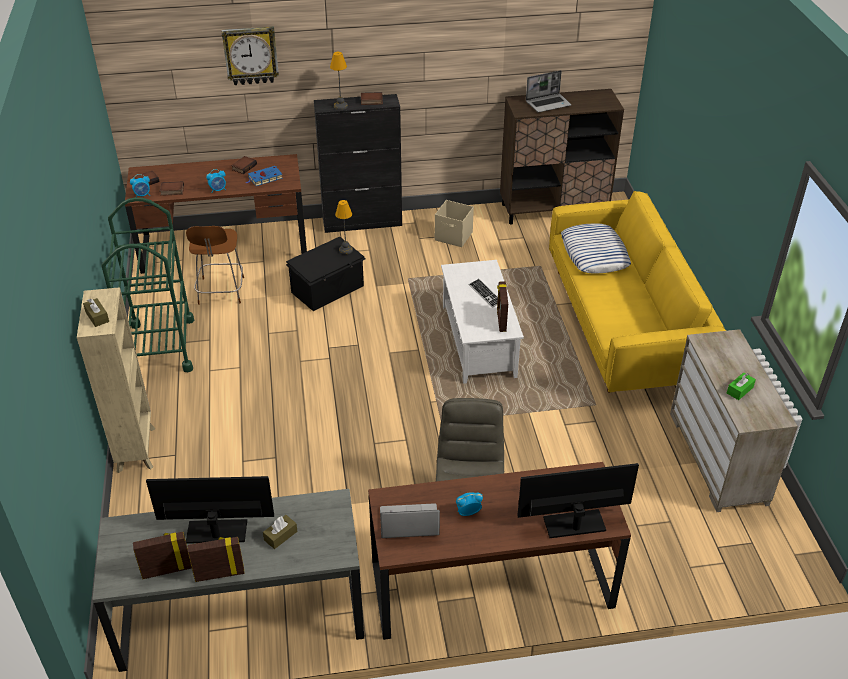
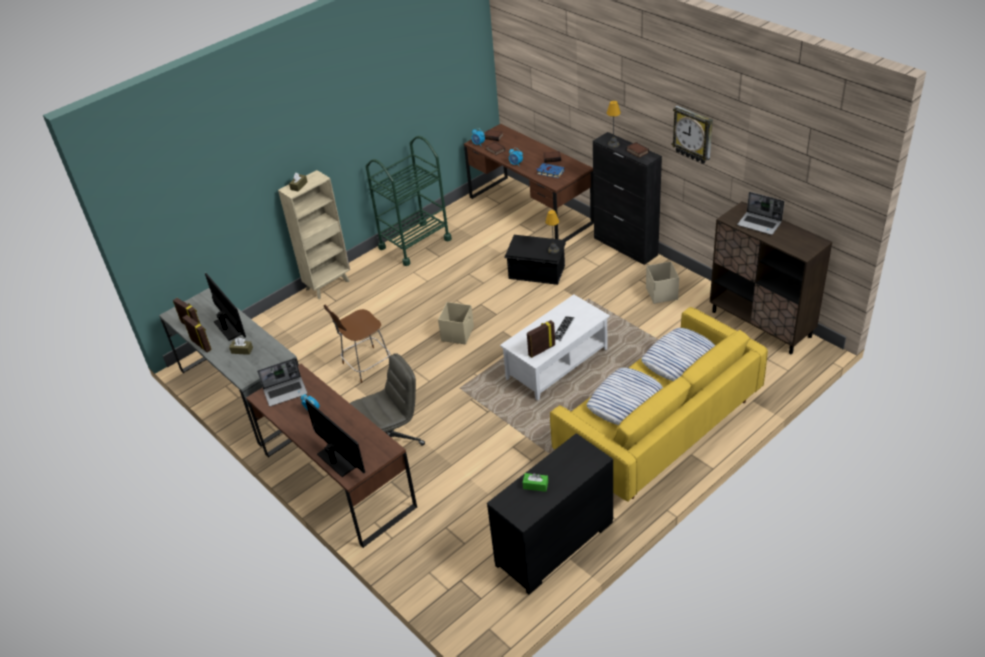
camera: 60 degrees right, 0 degrees up
(221, 292) = (486, 234): brown chair -> brown chair (365, 365)
(251, 55) = (573, 78): wall clock -> wall clock (693, 134)
(355, 384) = (458, 333): none -> beige storage box
(408, 523) = (286, 392): laptop -> laptop turned 105 degrees clockwise
(619, 308) = (624, 401): none -> pillow
(718, 457) = (555, 544): beige dresser -> black dresser

